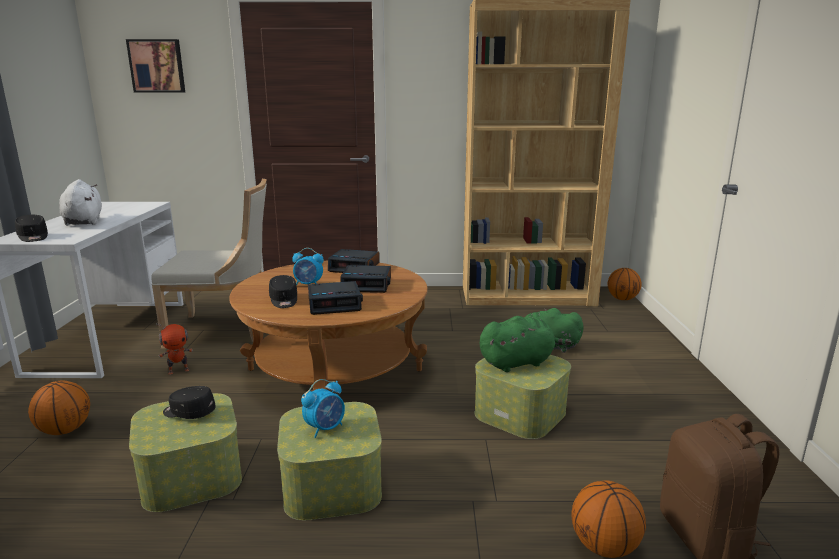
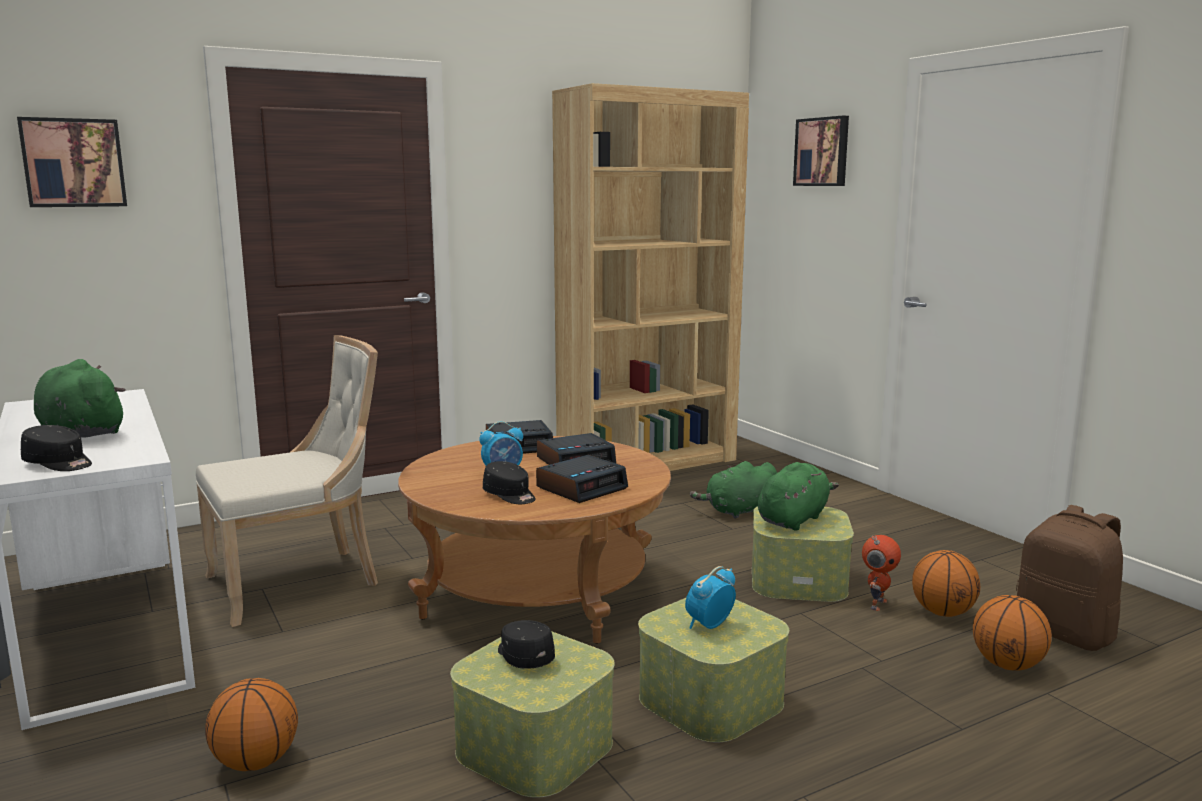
camera: 30 degrees left, 5 degrees down
(84, 221) = (80, 432): white plush toy -> green plush toy
(178, 371) = (313, 646): toy robot -> toy robot (877, 604)
(189, 413) = (524, 657): black cap -> black cap turned 75 degrees clockwise
(325, 428) = (708, 625): alarm clock -> alarm clock turned 150 degrees counterclockwise
(622, 299) = (750, 448): basketball -> basketball (943, 613)
(694, 47) = (823, 152): none -> picture

